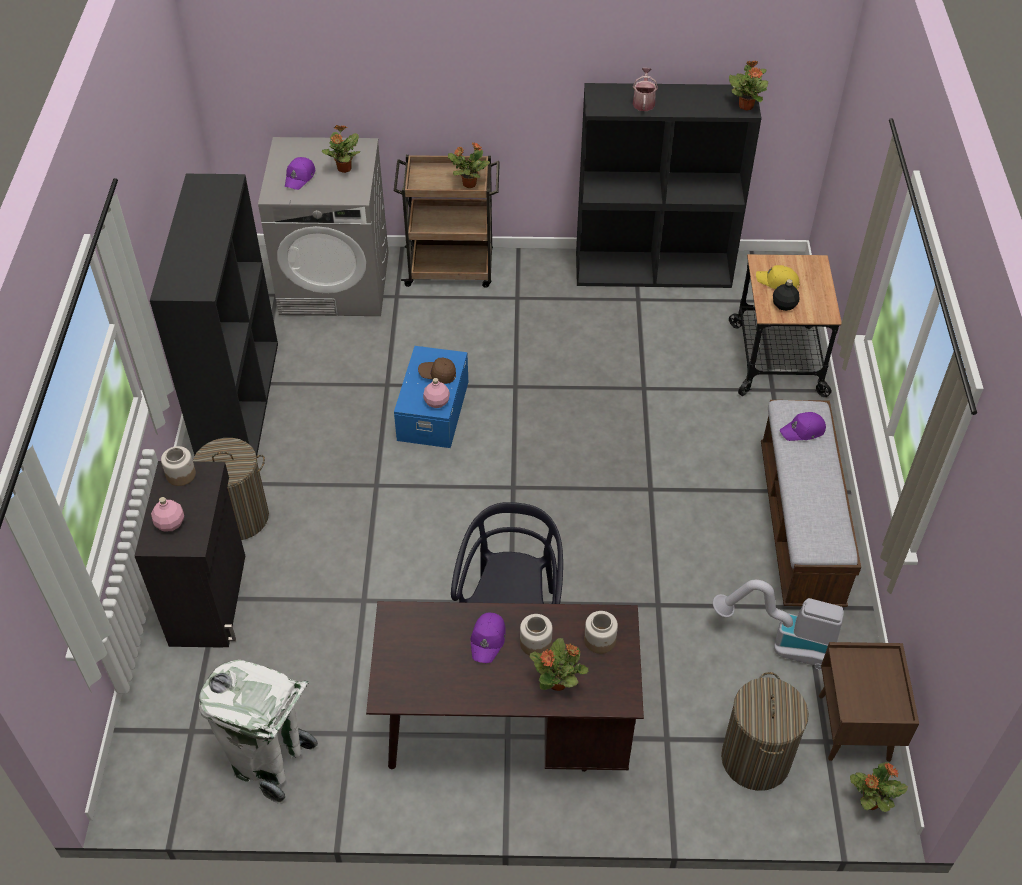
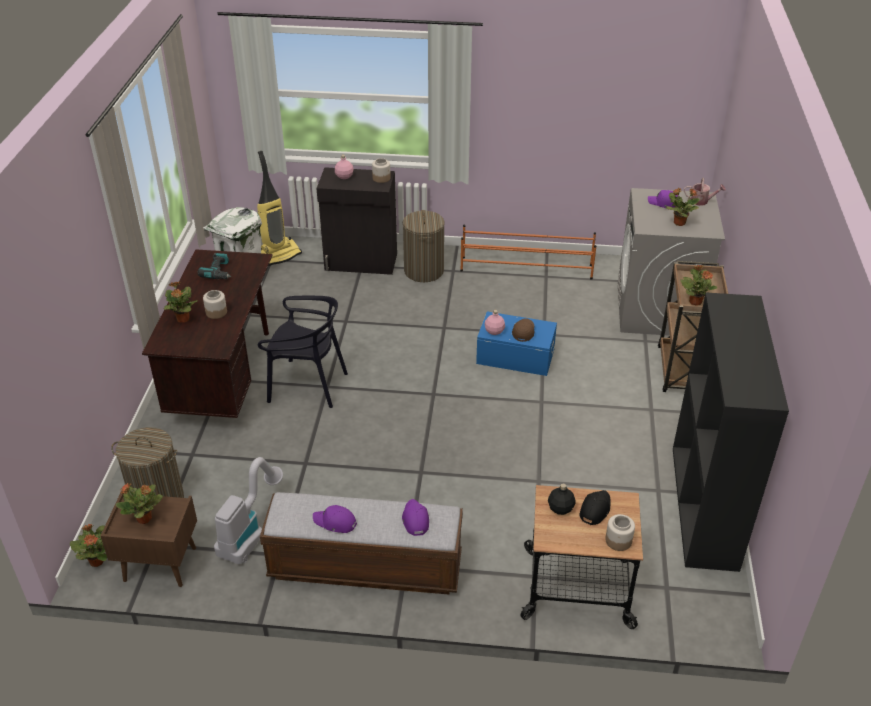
camera: 95 degrees right, 10 degrees down
(177, 721) = (279, 255): none -> vacuum cleaner
(238, 402) = (527, 268): black bookcase -> orange shoe rack
(431, 662) = (219, 272): none -> power drill
(488, 640) = (226, 294): purple cap -> purple cap (335, 522)
(600, 640) = (207, 339): jar -> jar (618, 541)
(643, 102) = (735, 328): watering can -> watering can (702, 201)
(746, 106) = (745, 397): potted plant -> potted plant (145, 518)
(777, 282) = (595, 509): yellow cap -> black cap

